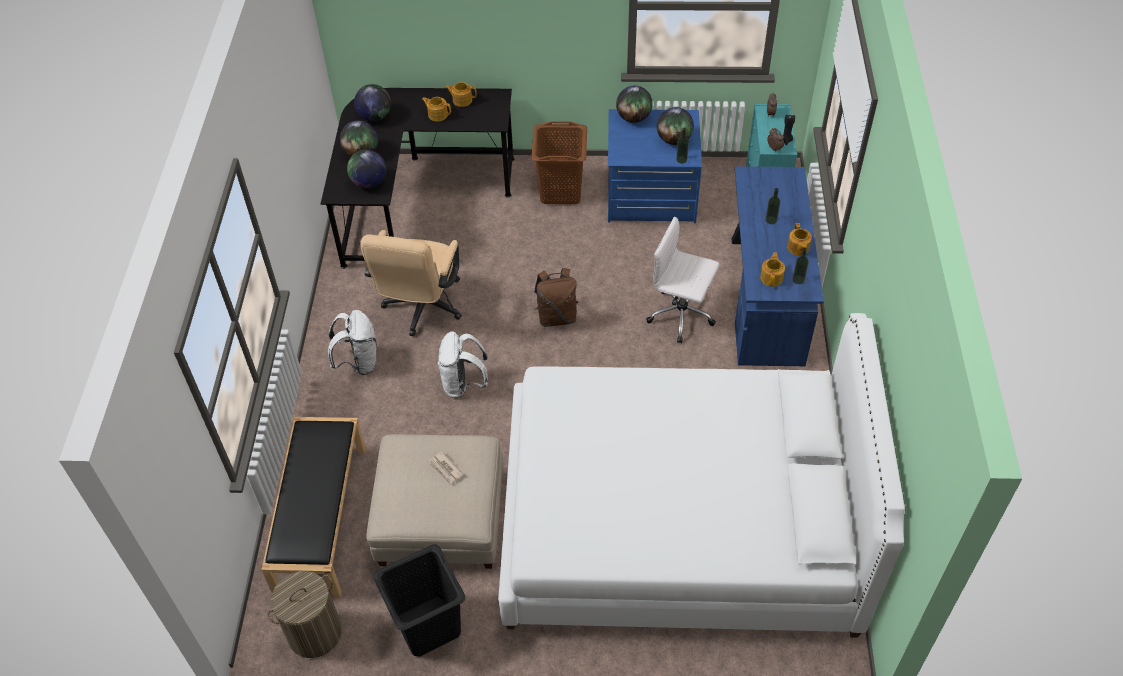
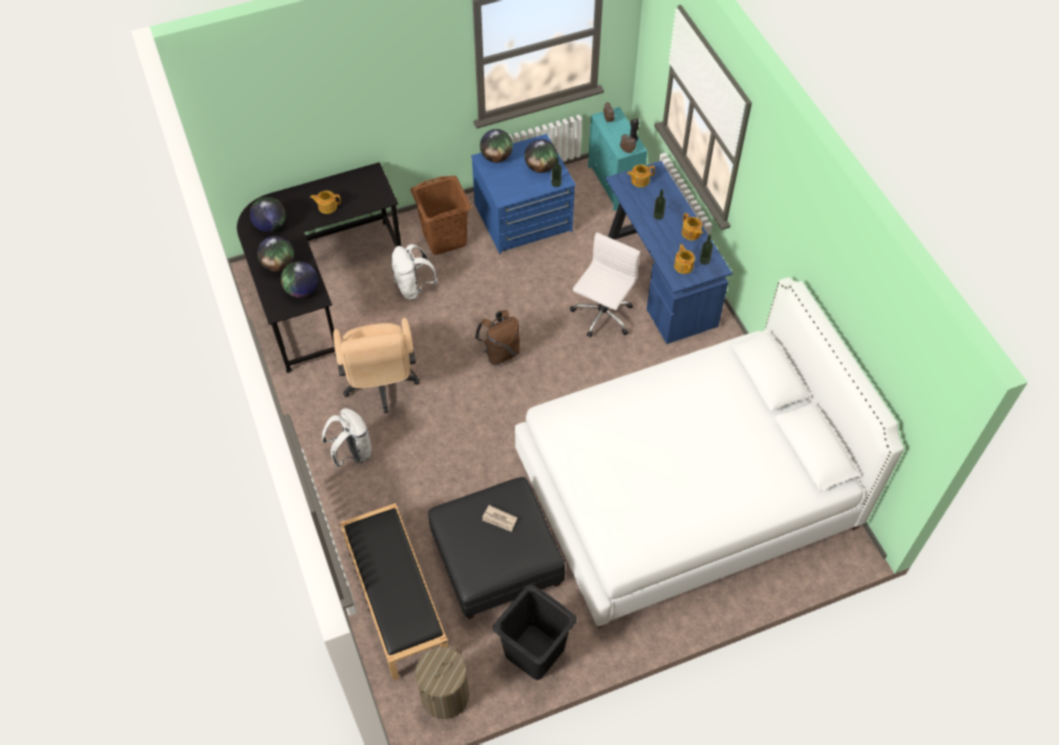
camera: 25 degrees left, 5 degrees up
(441, 518) = (497, 560): beige ottoman -> black ottoman
(462, 100) = (341, 186): teapot -> teapot (639, 180)
(463, 384) = (453, 439): white backpack -> white backpack (413, 288)
(682, 315) = (602, 316): white office chair -> white office chair turned 120 degrees clockwise

